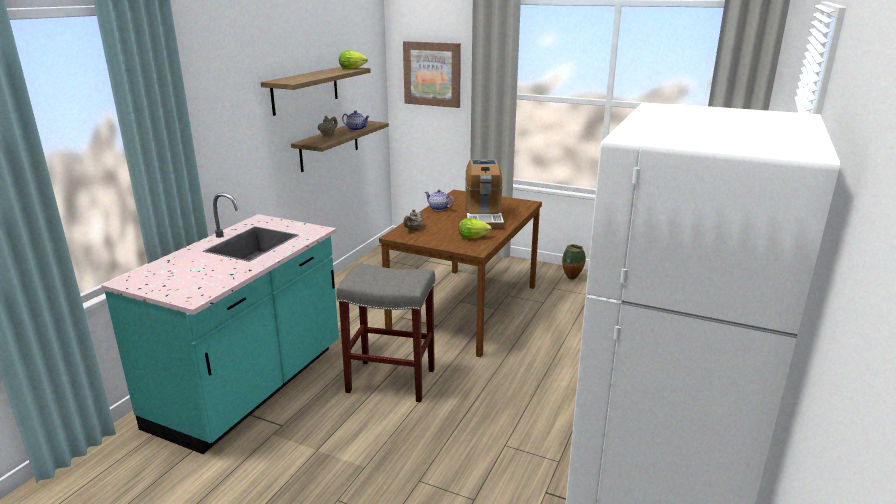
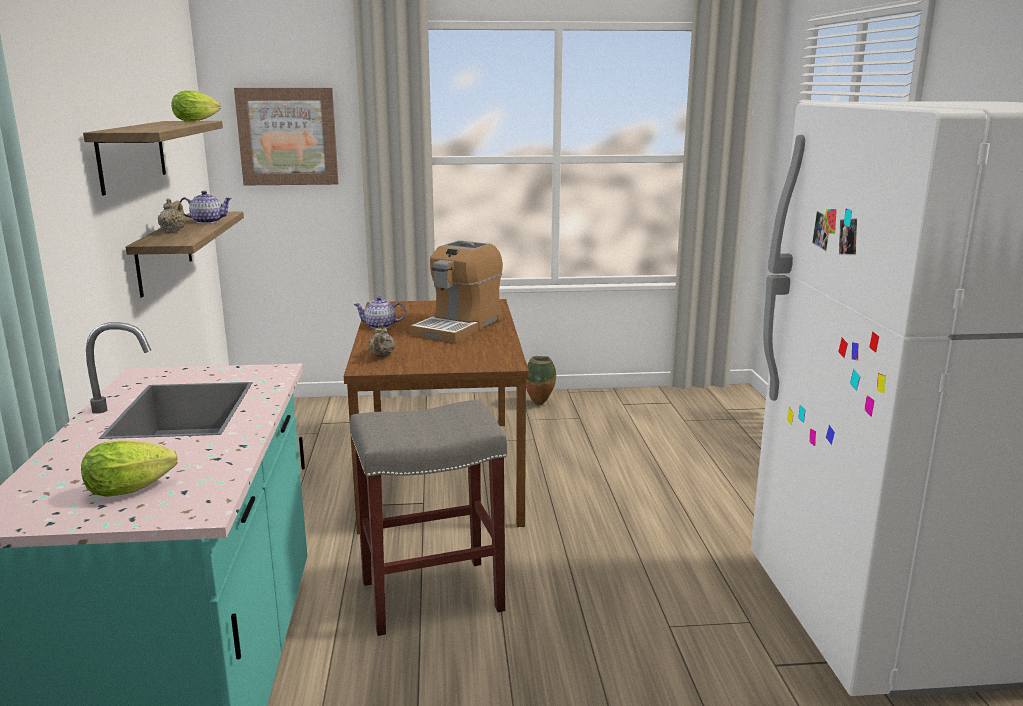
camera: 30 degrees left, 5 degrees down
(475, 237) = (482, 350): lettuce -> lettuce (134, 489)
(483, 217) = (459, 327): coffee machine -> coffee machine turned 60 degrees clockwise

